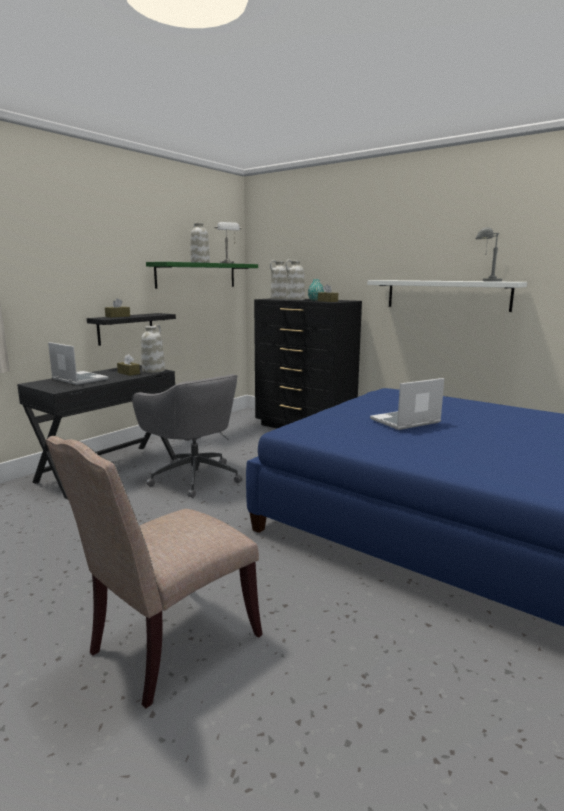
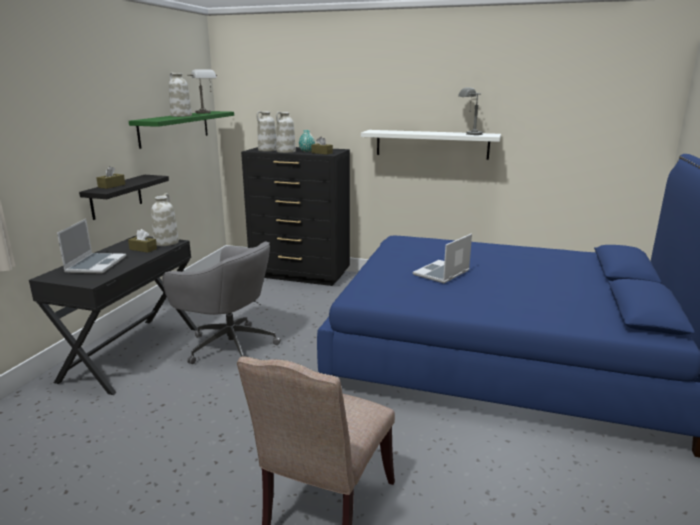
camera: 20 degrees left, 5 degrees up
(78, 379) = (96, 264): laptop -> laptop turned 75 degrees clockwise

